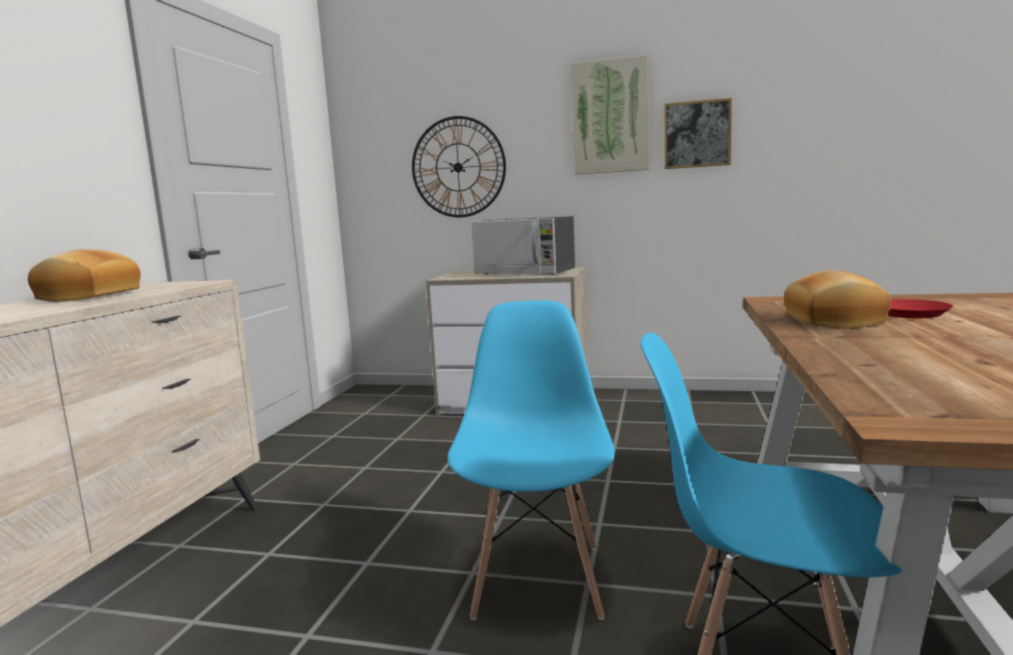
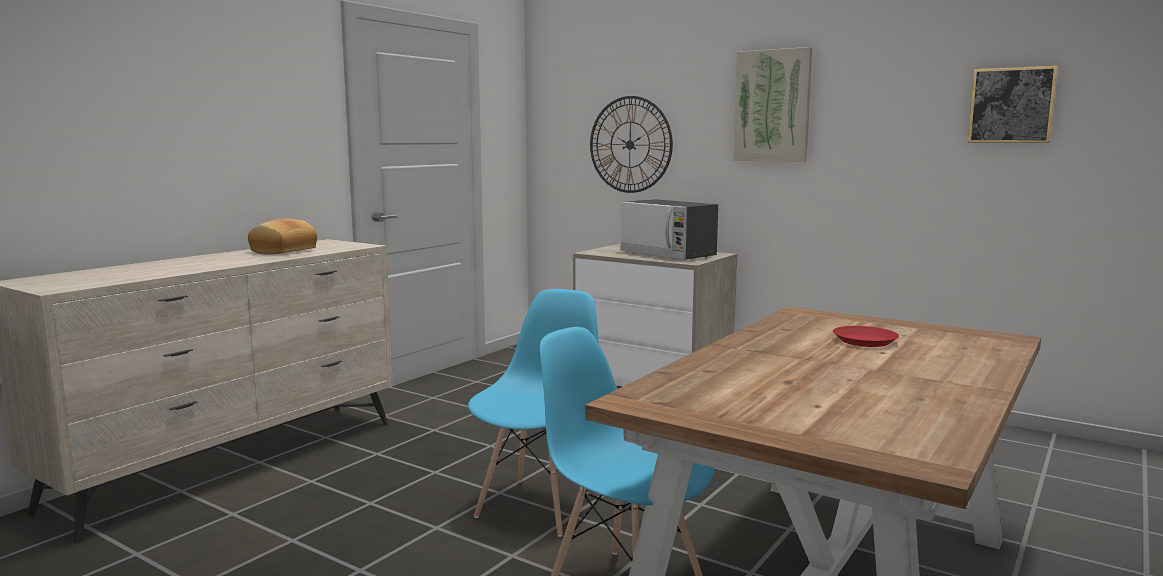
camera: 20 degrees right, 0 degrees up
(697, 134) = (856, 129): picture -> picture (1011, 105)
(830, 321) = (785, 337): bread -> none

